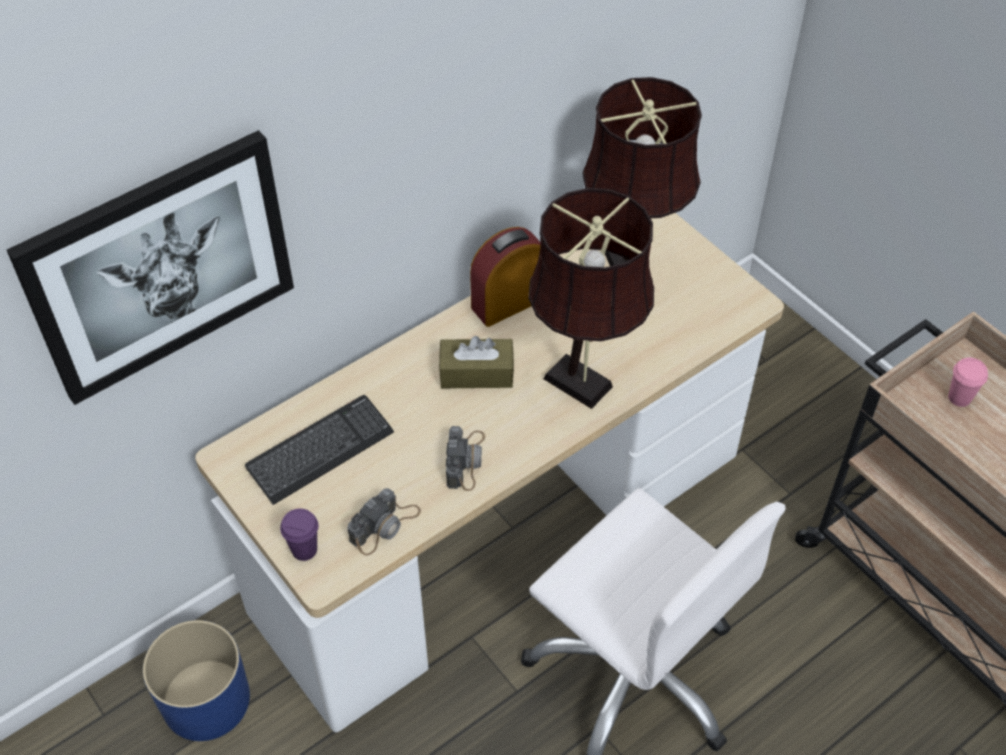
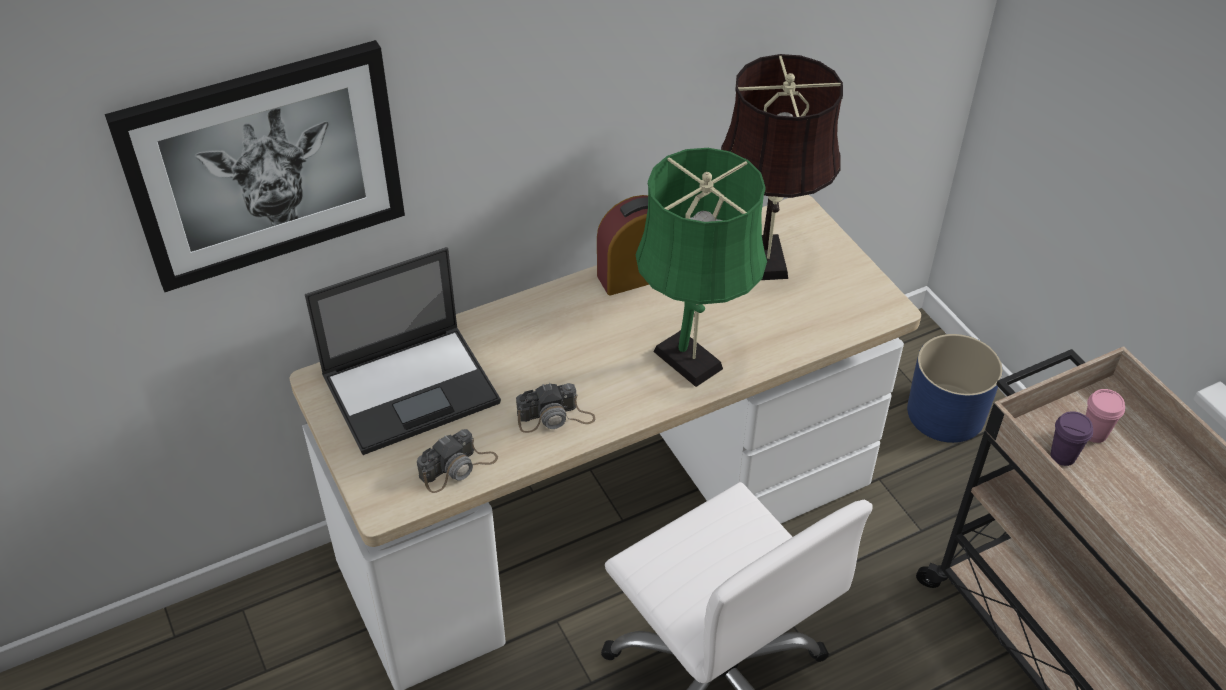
camera: 10 degrees right, 5 degrees down
(206, 699) = (277, 638): blue planter -> blue planter (946, 412)
(304, 550) = (372, 478): purple cup -> purple cup (1063, 456)
(320, 451) = (412, 388): keyboard -> laptop
(465, 460) = (555, 417): camera -> camera turned 60 degrees clockwise
(476, 373) = (587, 337): brown tissue box -> none
(583, 386) = (692, 364): brown table lamp -> green table lamp

